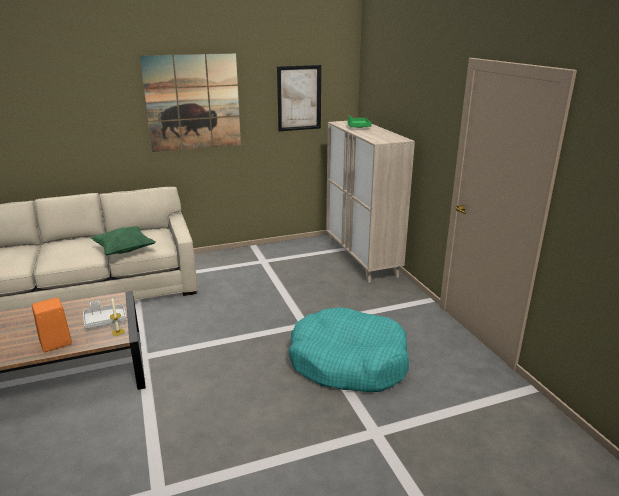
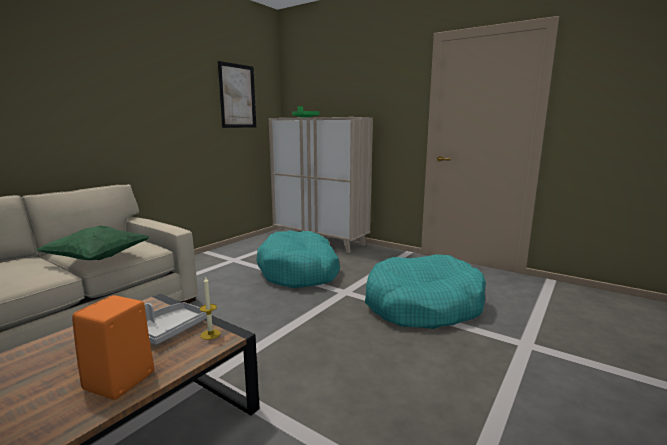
camera: 35 degrees left, 10 degrees down
(193, 102) = (137, 87): picture -> none
(298, 290) = (299, 271): none -> turquoise dog bed

